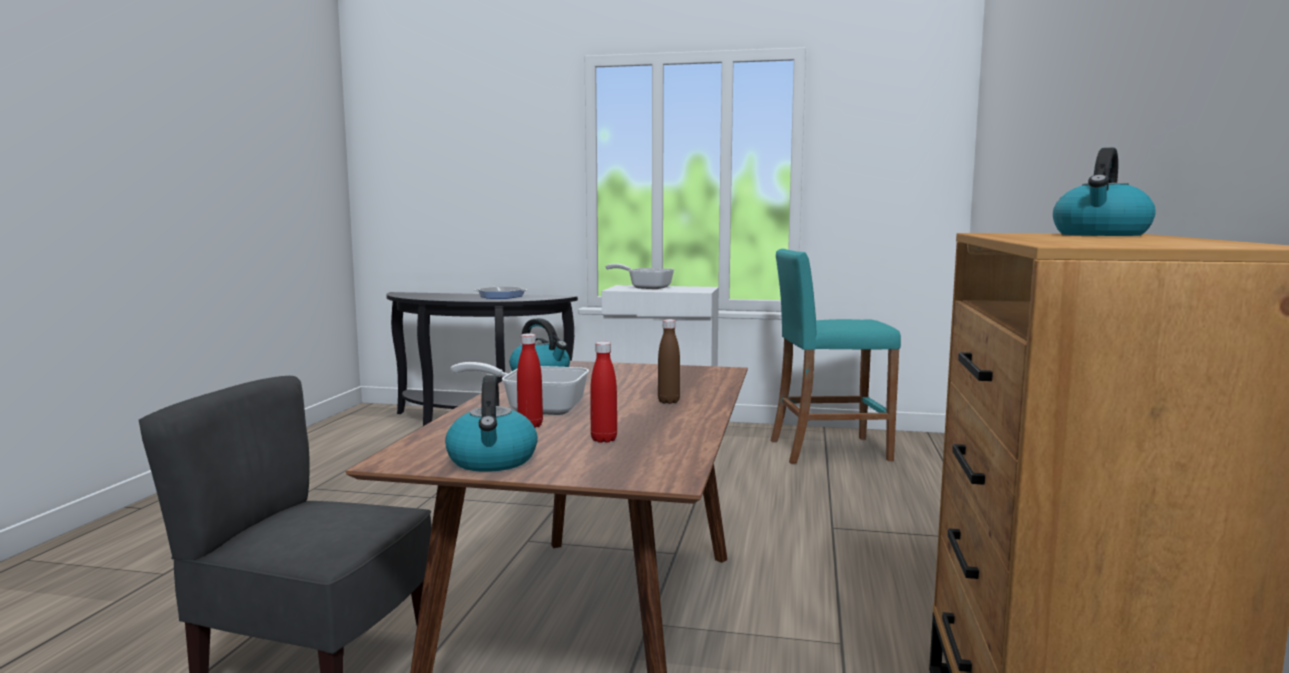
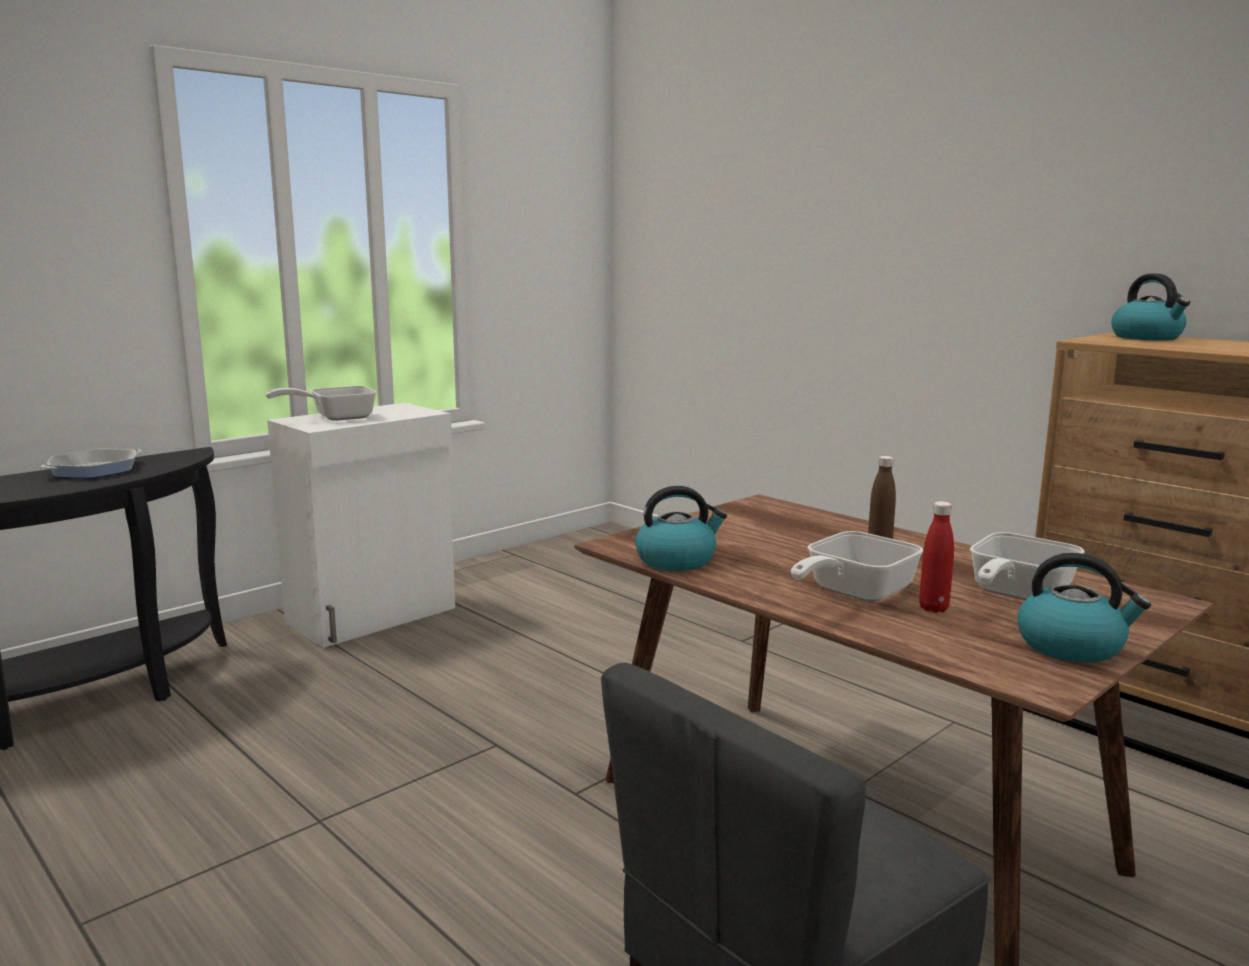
camera: 55 degrees left, 5 degrees up
(604, 439) = (1015, 594): red bottle -> frying pan
(828, 450) = (566, 572): turquoise stool -> none

